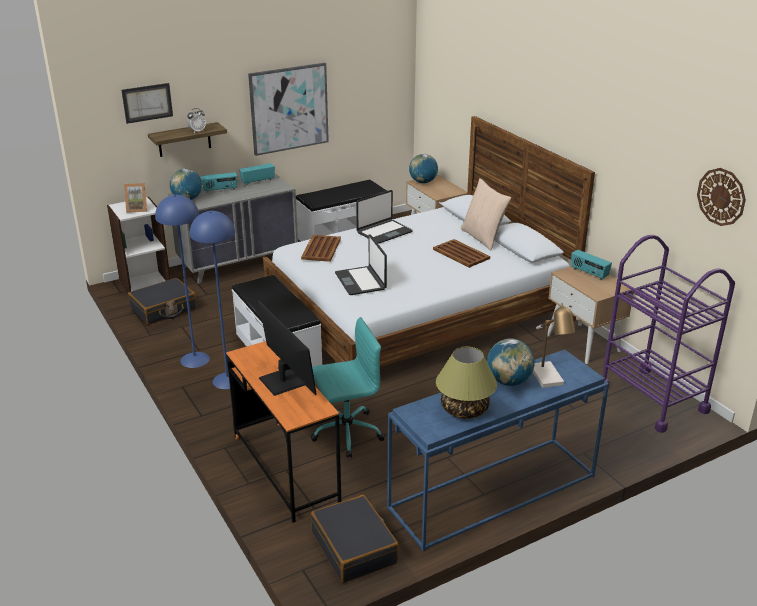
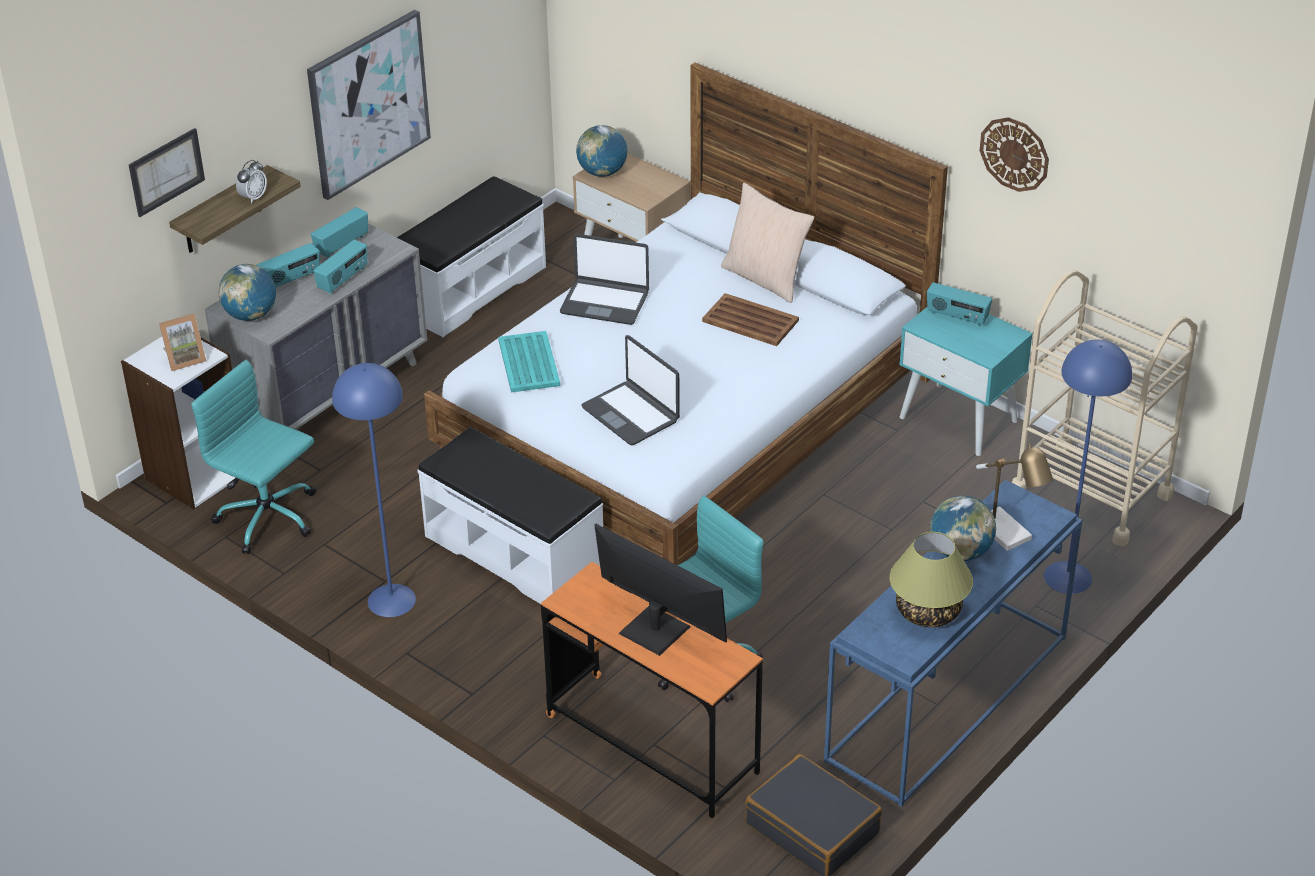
camera: 20 degrees left, 10 degrees up
(164, 309) = (269, 518): black suitcase -> turquoise office chair
(227, 380) = (469, 624): blue floor lamp -> blue floor lamp (1068, 577)
(246, 194) = (343, 280): none -> radio
(321, 249) = (528, 363): brown tray -> turquoise tray
(384, 232) = (605, 302): laptop -> laptop turned 75 degrees clockwise
(583, 343) = (959, 419): beige nightstand -> turquoise nightstand
(652, 399) = (1091, 493): purple cart -> beige cart
(721, 196) = (1163, 211): wall clock -> wall clock (1014, 154)

